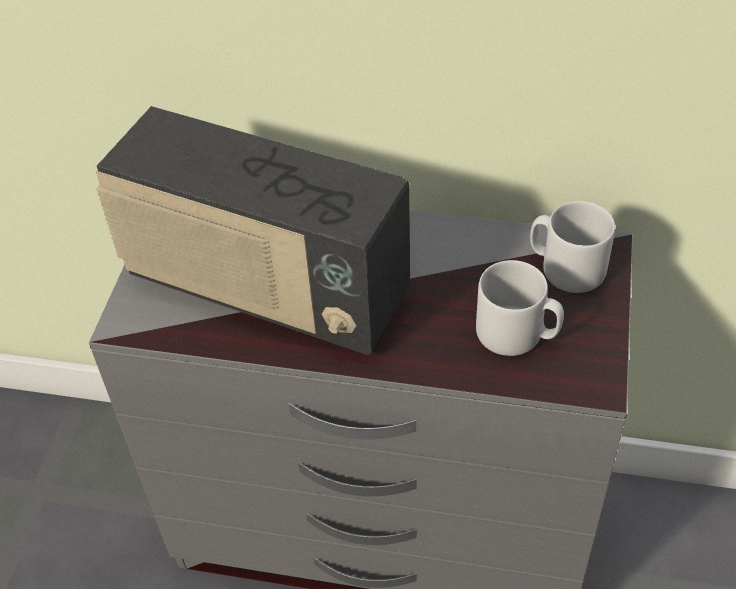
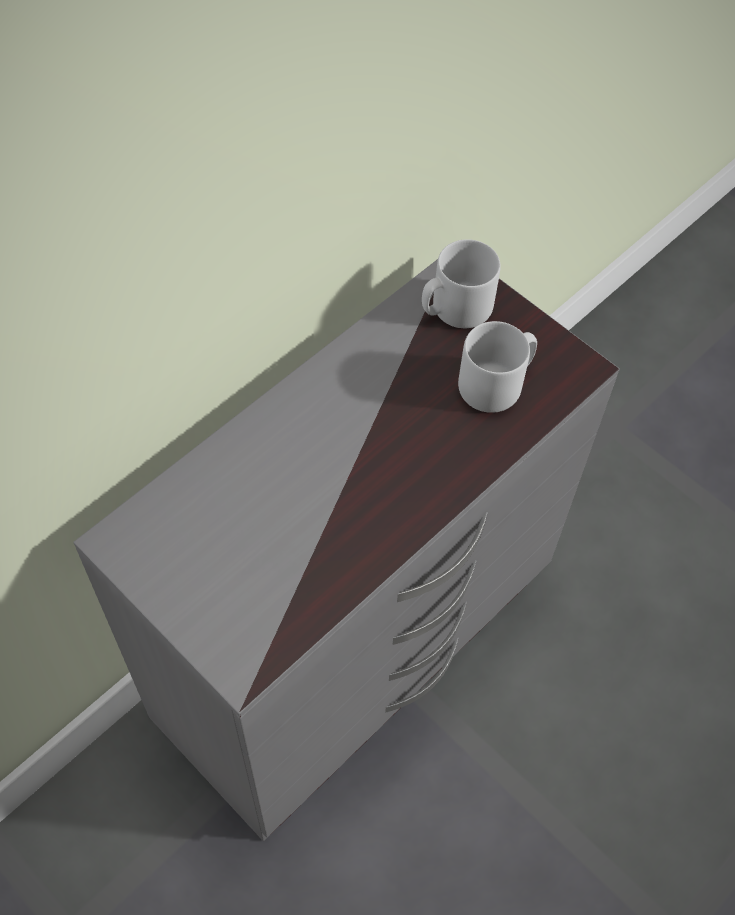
camera: 60 degrees left, 10 degrees up
(265, 289) = (297, 530): radio -> none

